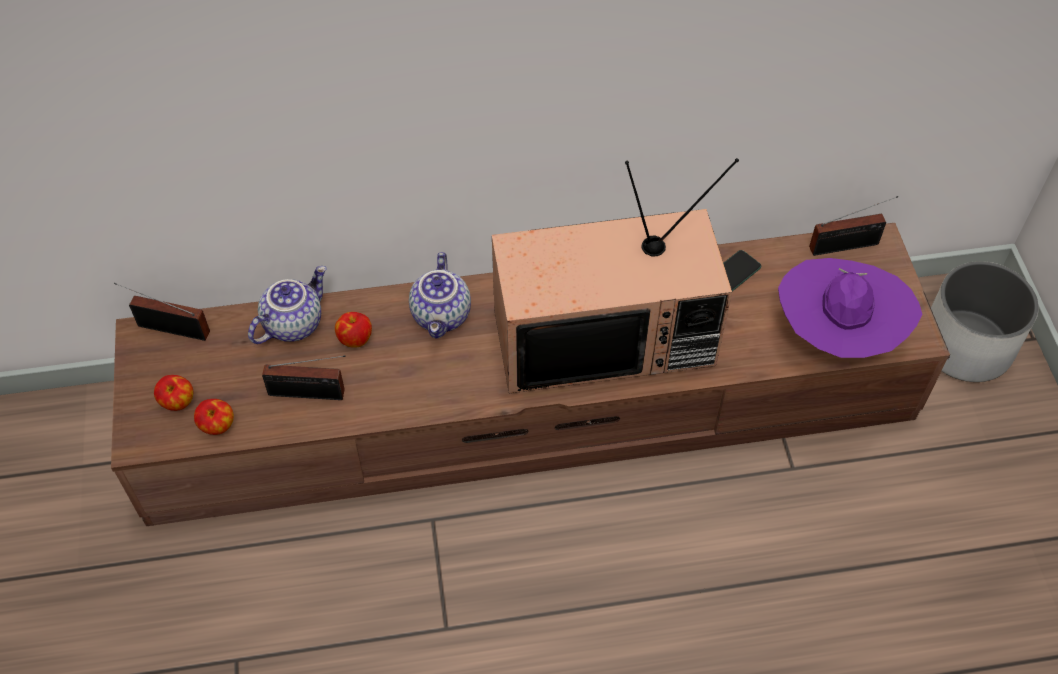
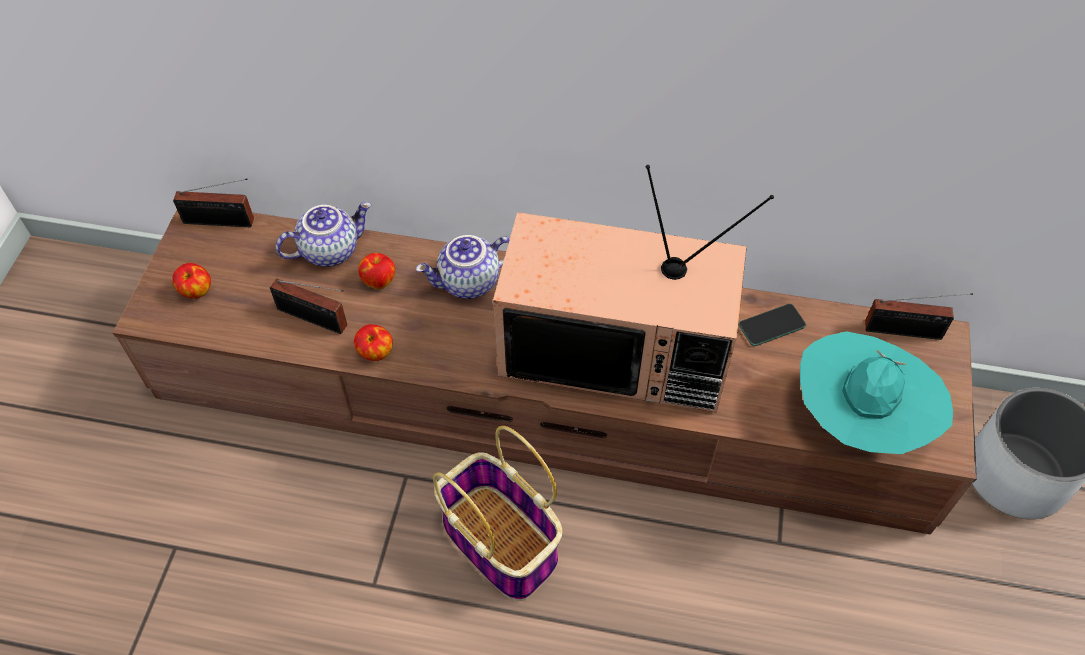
camera: 20 degrees right, 0 degrees up
(170, 327) = (222, 222): radio -> radio turned 150 degrees clockwise
(217, 426) = (220, 324): apple -> apple (375, 353)
(442, 316) = (469, 283): teapot -> teapot turned 45 degrees clockwise
(549, 550) = (502, 543): none -> basket
(837, 335) = (858, 420): purple hat -> turquoise hat

